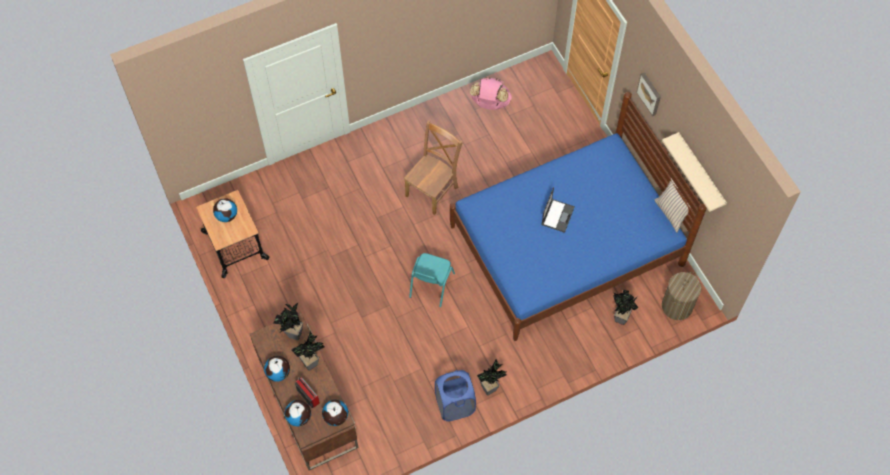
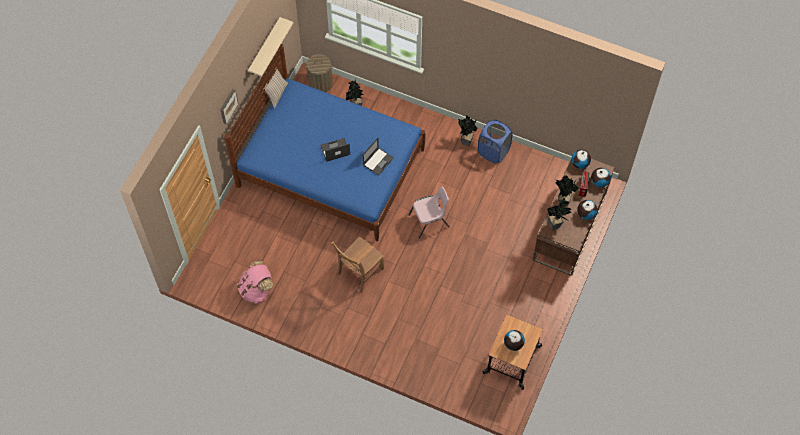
camera: 130 degrees left, 0 degrees up
(431, 285) = (429, 221): turquoise chair -> pink chair
(433, 190) = (359, 272): brown chair -> brown chair turned 45 degrees counterclockwise
(512, 243) = (378, 161): none -> laptop

